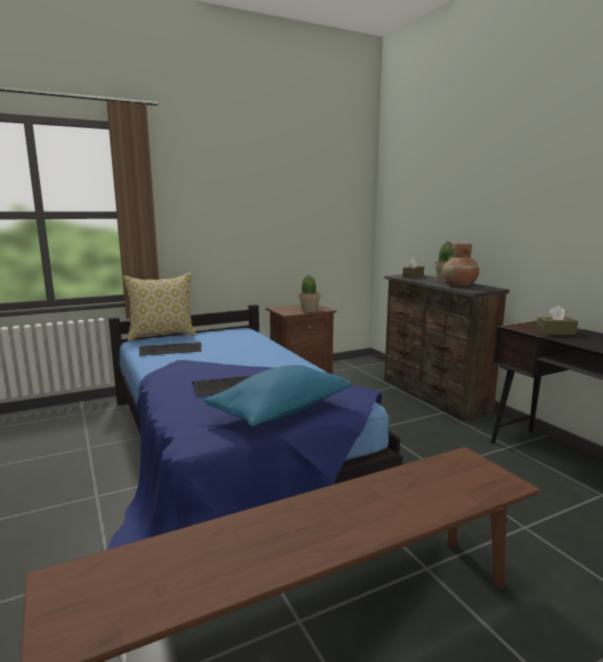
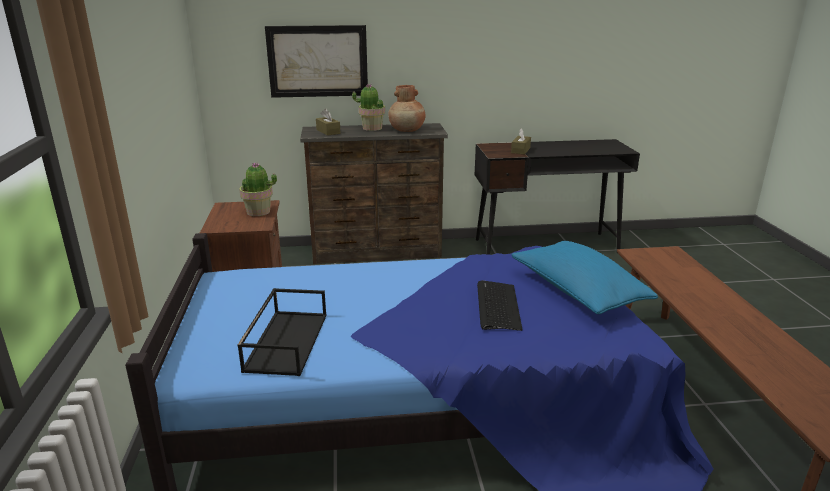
camera: 70 degrees left, 10 degrees up
(162, 335) = (175, 344): pillow -> none
(170, 350) = (286, 341): keyboard -> black tray
(433, 221) = (318, 61): none -> picture

